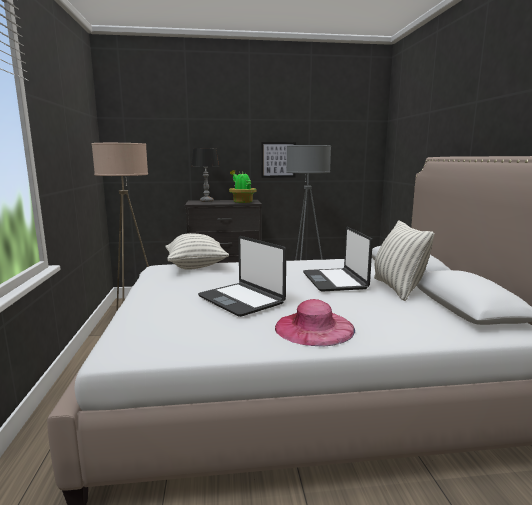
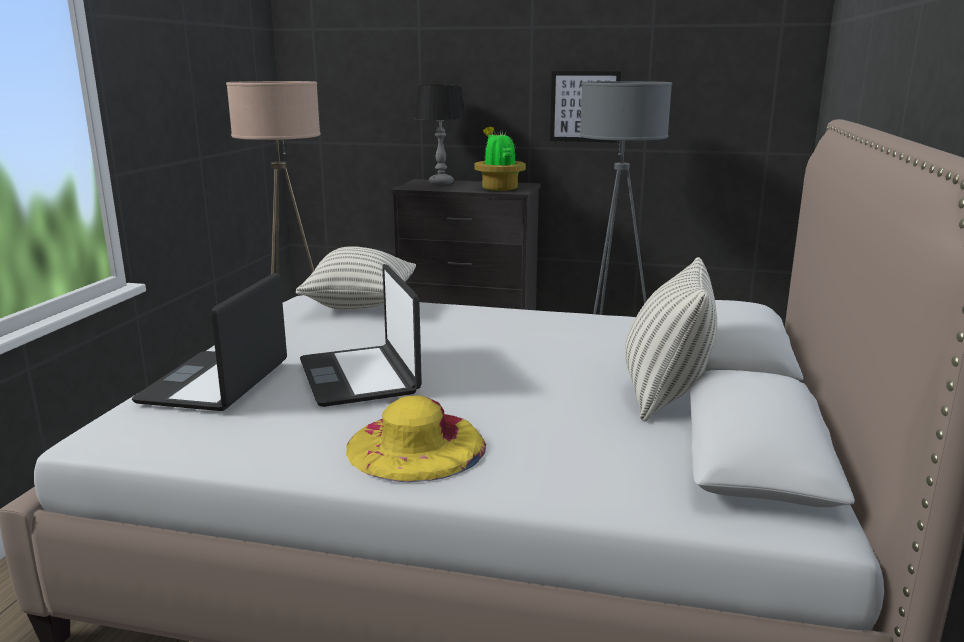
camera: 20 degrees right, 5 degrees up
(314, 328) = (416, 446): pink hat -> yellow hat
(335, 281) = (563, 362): laptop -> laptop (217, 383)

